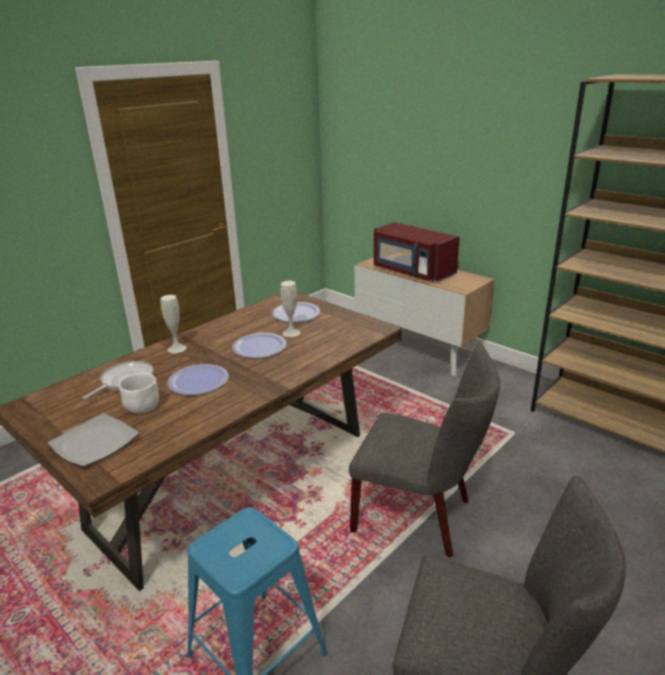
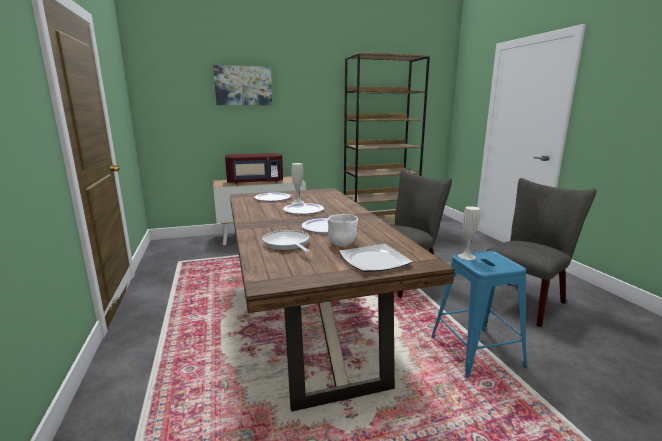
camera: 60 degrees left, 10 degrees down
(177, 348) = (261, 226): white vase -> white vase (466, 256)
(436, 123) = (243, 85): none -> picture

